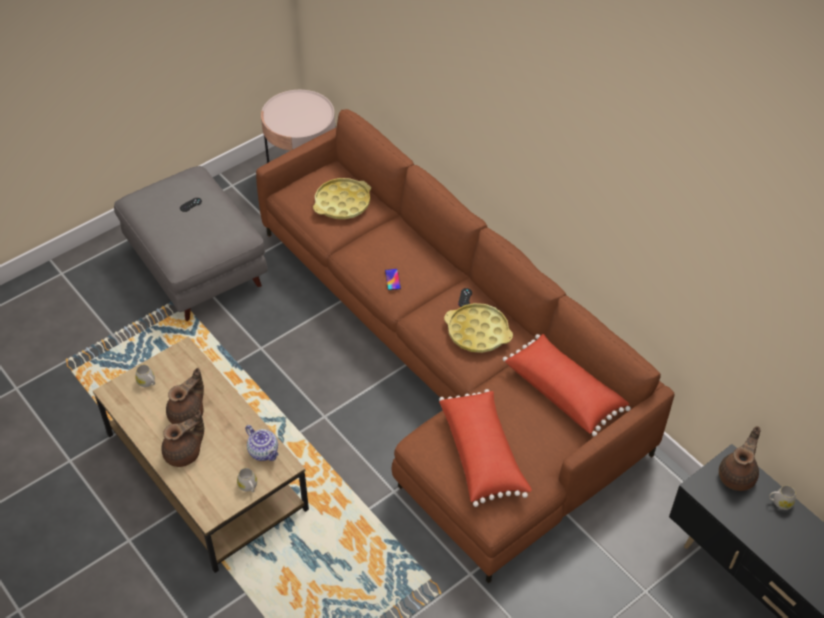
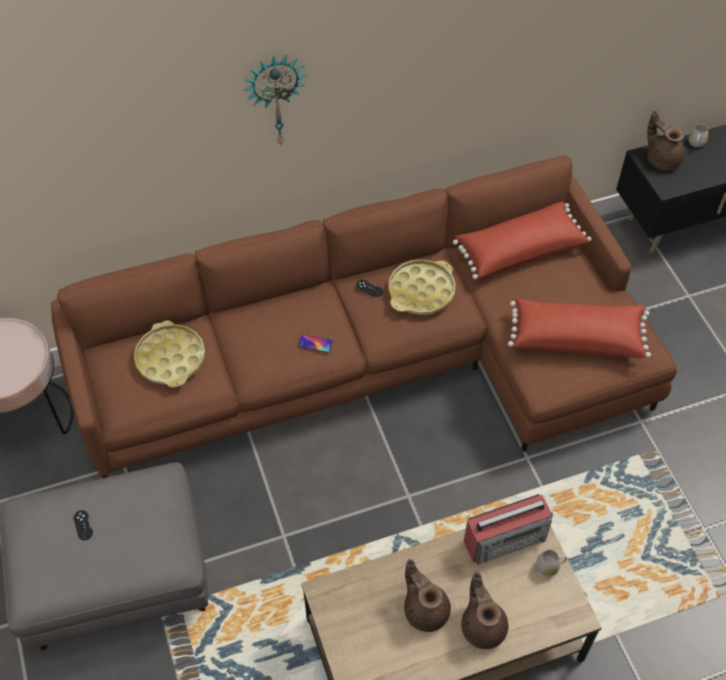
camera: 70 degrees left, 5 degrees up
(147, 382) = (359, 646): white mug -> none
(264, 452) = (506, 539): teapot -> radio
(494, 106) = (275, 99): none -> wall clock

